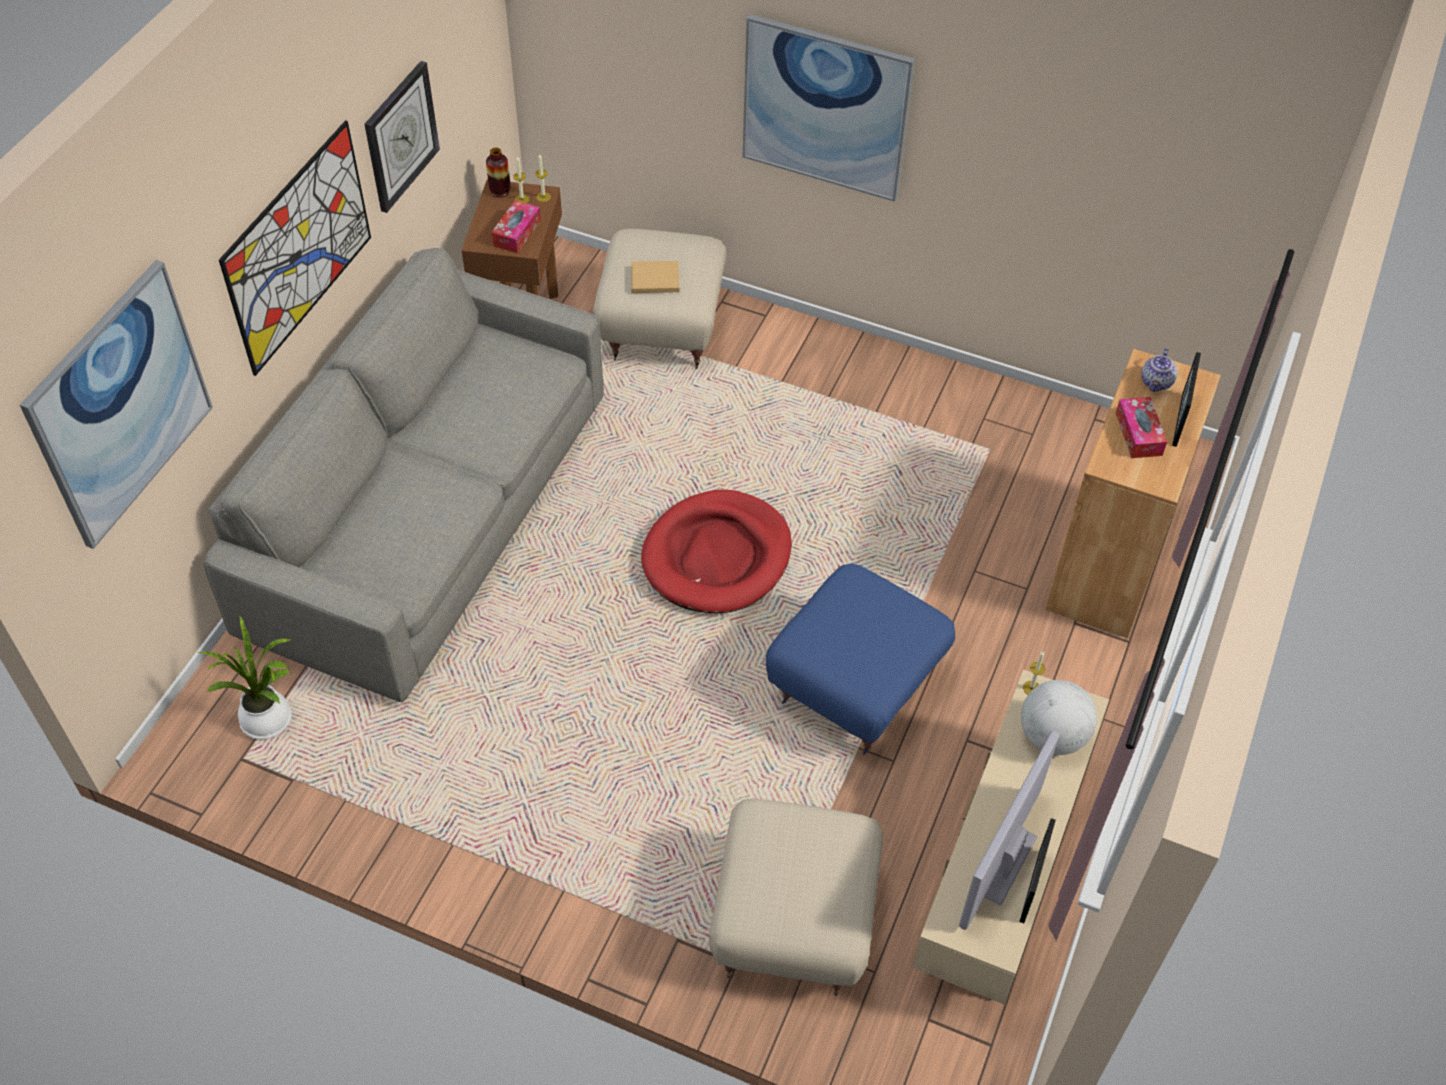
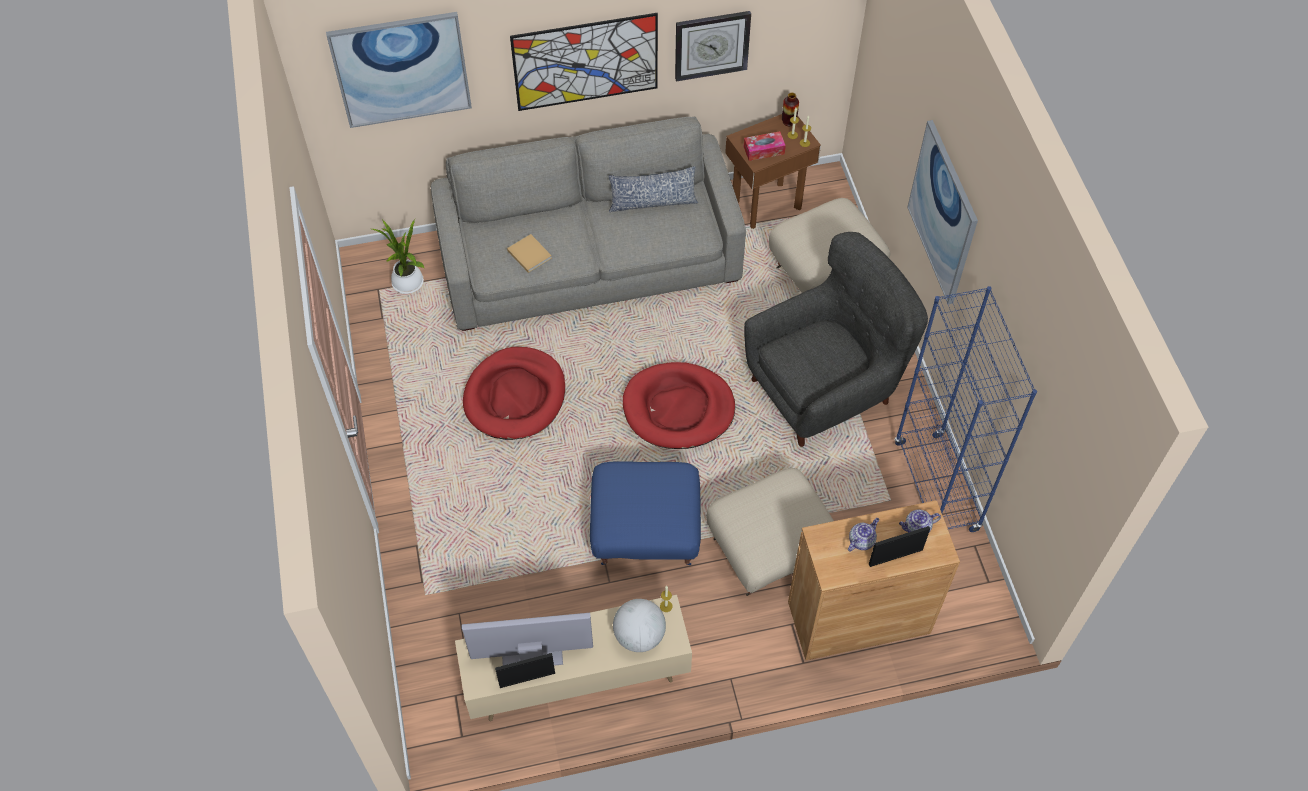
camera: 55 degrees right, 5 degrees up
(462, 380) = (652, 202): none -> pillow
(553, 704) = (515, 396): none -> red dog bed
(653, 279) = (817, 237): beige book -> beige book (528, 253)
(792, 922) = (466, 593): beige ottoman -> beige ottoman (769, 549)
(806, 417) = (824, 388): none -> grey armchair
(1003, 405) = (936, 487): none -> blue bookcase
(1138, 434) = (861, 540): tissue box -> teapot

